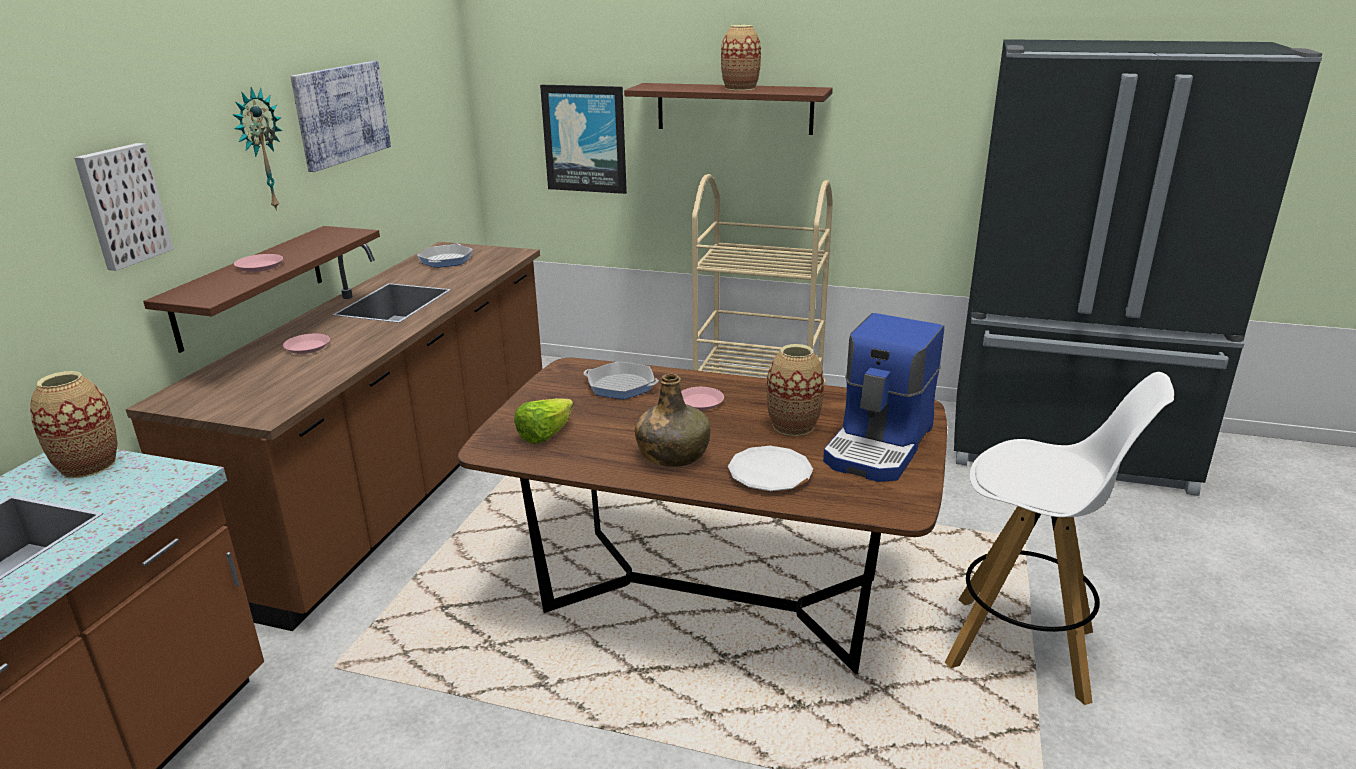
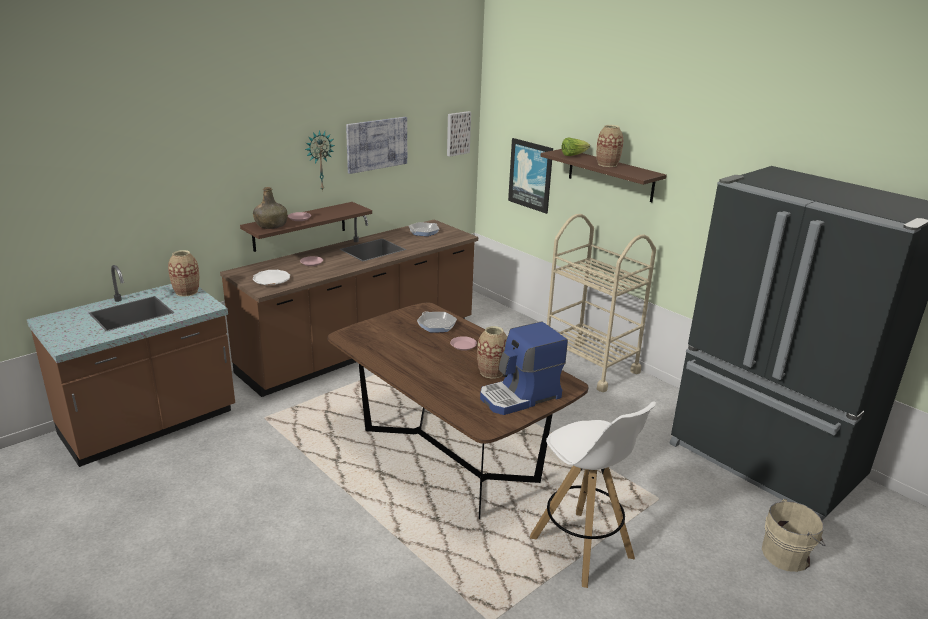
camera: 30 degrees right, 0 degrees up
(122, 205) = (238, 181): picture -> picture (457, 133)
(545, 435) = (374, 337): lettuce -> lettuce (573, 155)
(673, 455) = (417, 366): green bottle -> green bottle (271, 225)
(770, 474) = (448, 390): white plate -> white plate (271, 280)
(1217, 545) = (787, 555): none -> beige bucket

